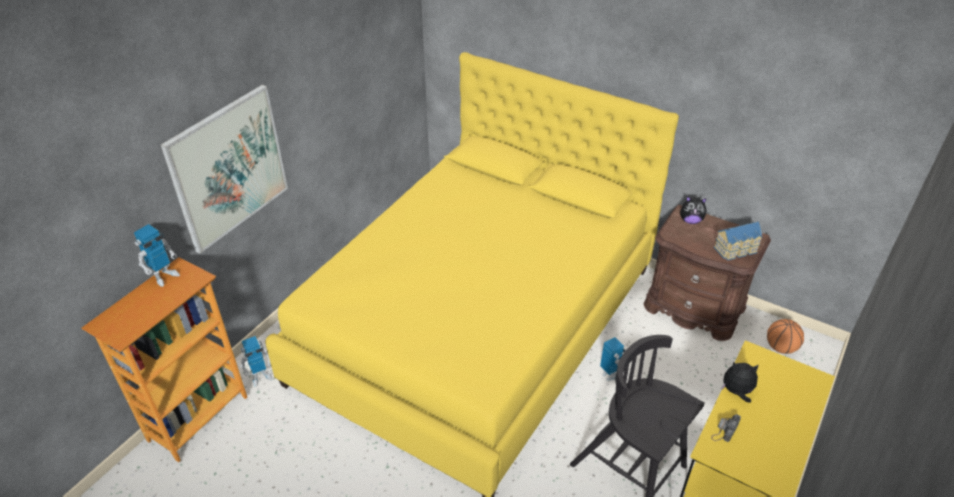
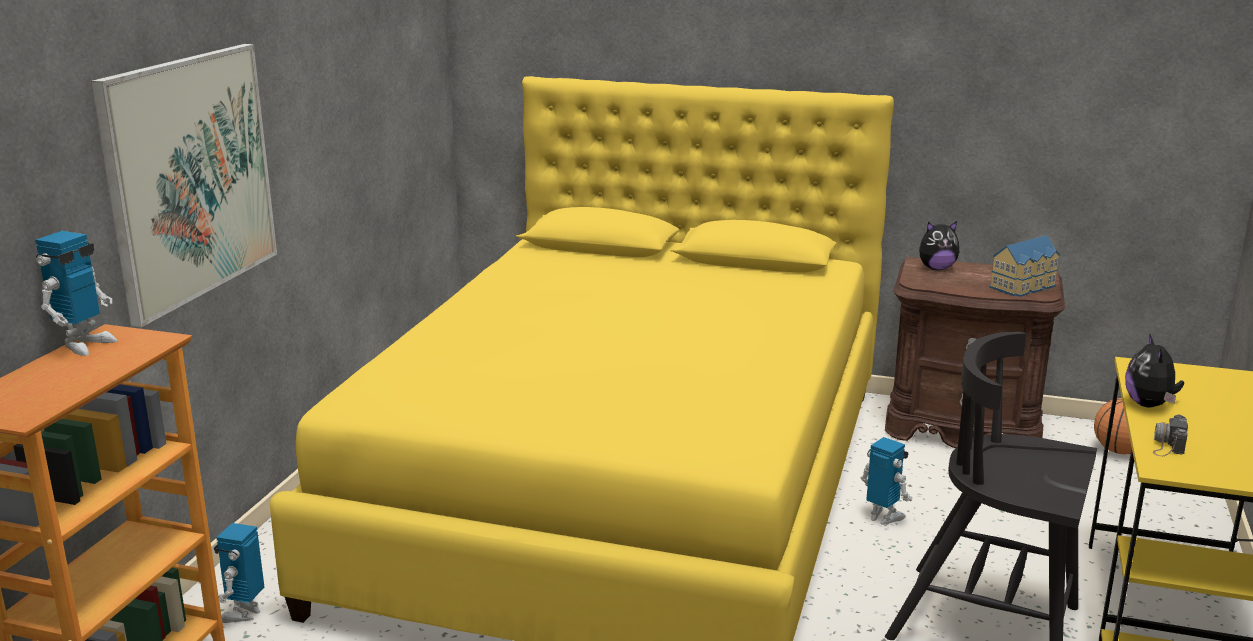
camera: 15 degrees left, 20 degrees down
(260, 376) = (243, 613): toy robot -> toy robot turned 150 degrees clockwise
(736, 392) = (1149, 405): plush toy -> plush toy turned 75 degrees counterclockwise

